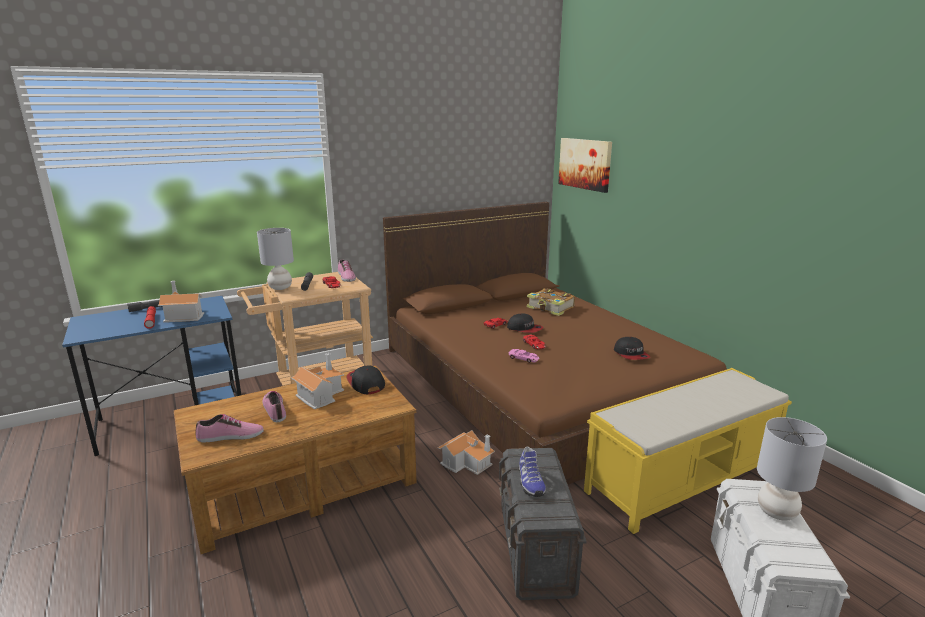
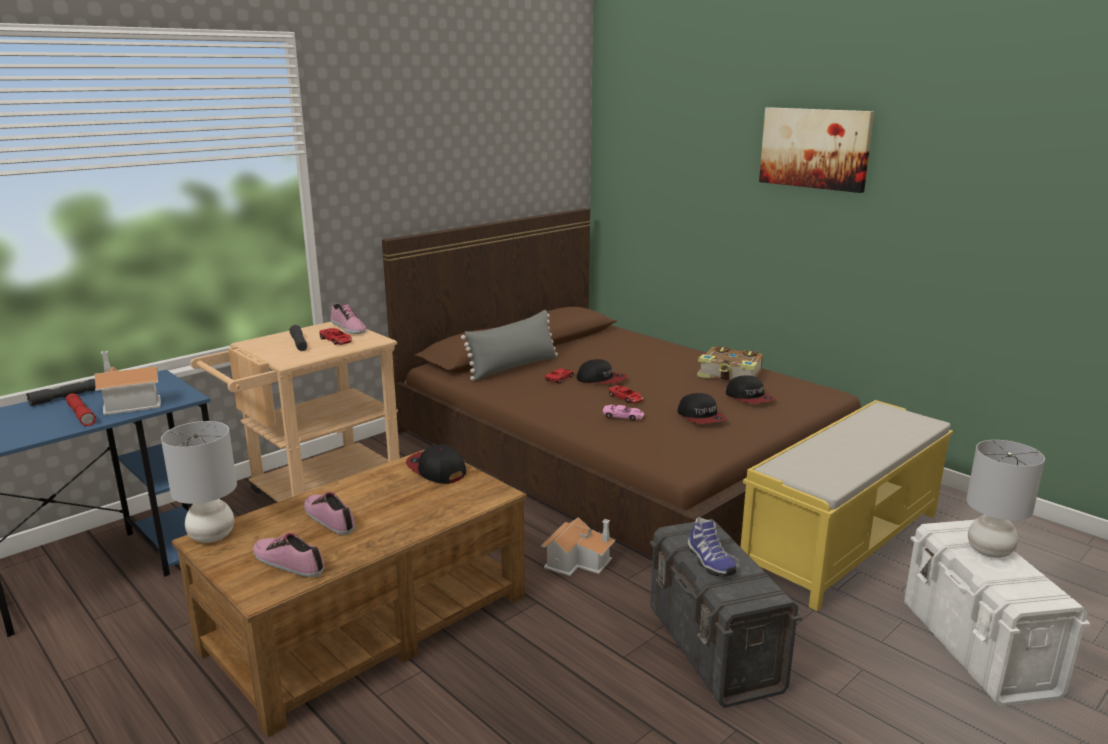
camera: 15 degrees left, 0 degrees up
(230, 436) = (289, 562): shoe -> shoe turned 120 degrees counterclockwise
(280, 288) = (261, 350): grey table lamp -> grey table lamp (211, 536)
(320, 394) = (381, 492): toy house -> none
(468, 313) = (513, 367): none -> grey pillow
(550, 308) = (618, 351): book -> book (730, 375)
(583, 365) = (701, 417): none -> cap
(585, 164) = (640, 155): picture -> picture (815, 148)

